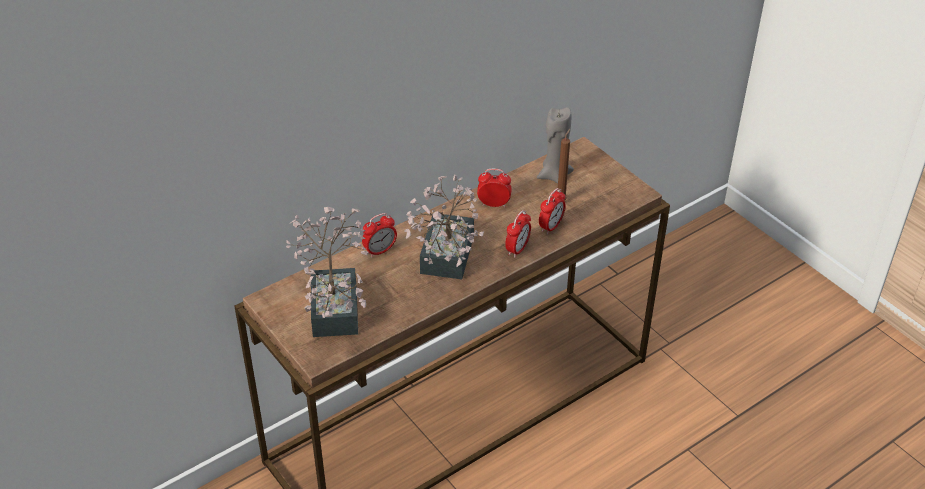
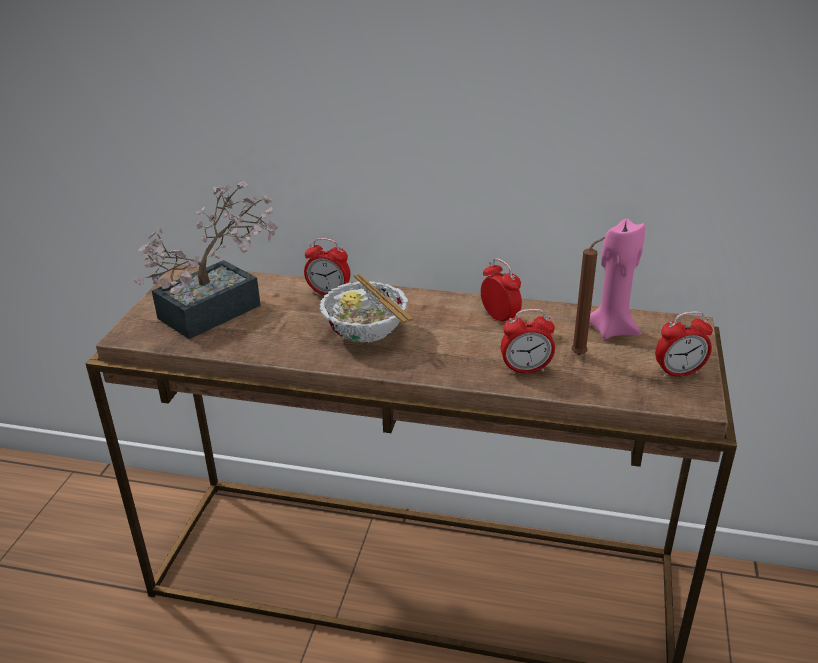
camera: 50 degrees right, 10 degrees down
(444, 260) = (366, 332): potted plant -> bowl
(517, 249) = (452, 367): alarm clock -> alarm clock (678, 373)
(553, 175) = (611, 329): grey candle -> pink candle

